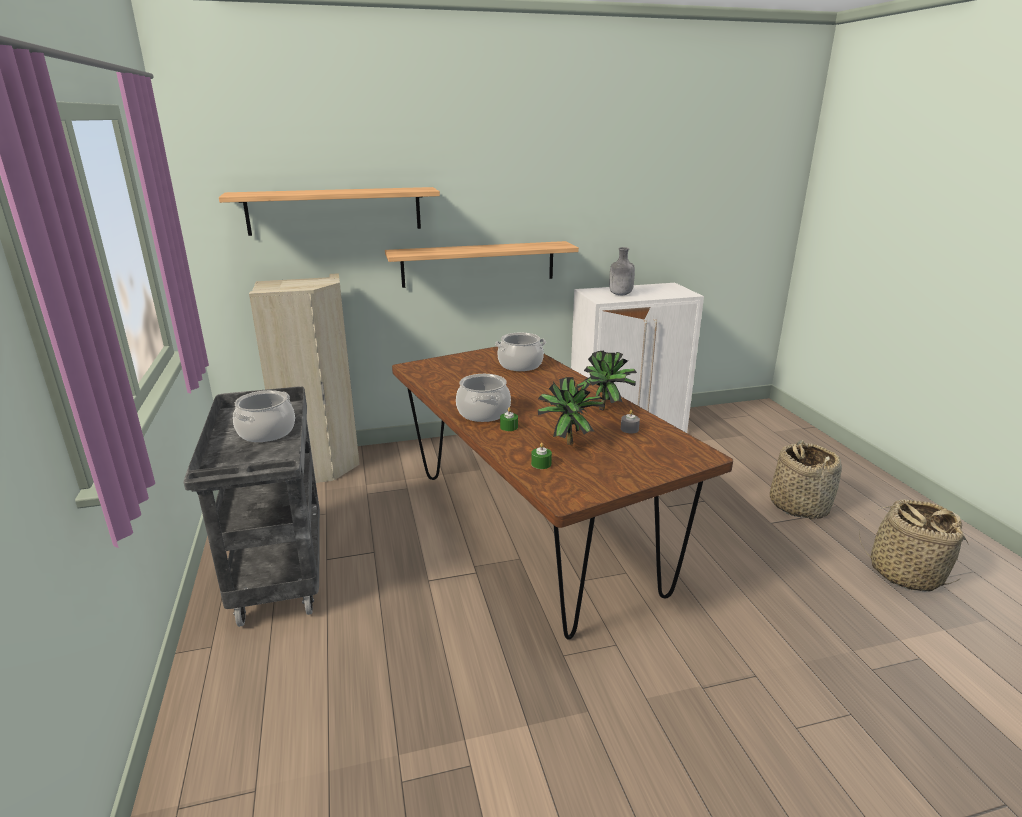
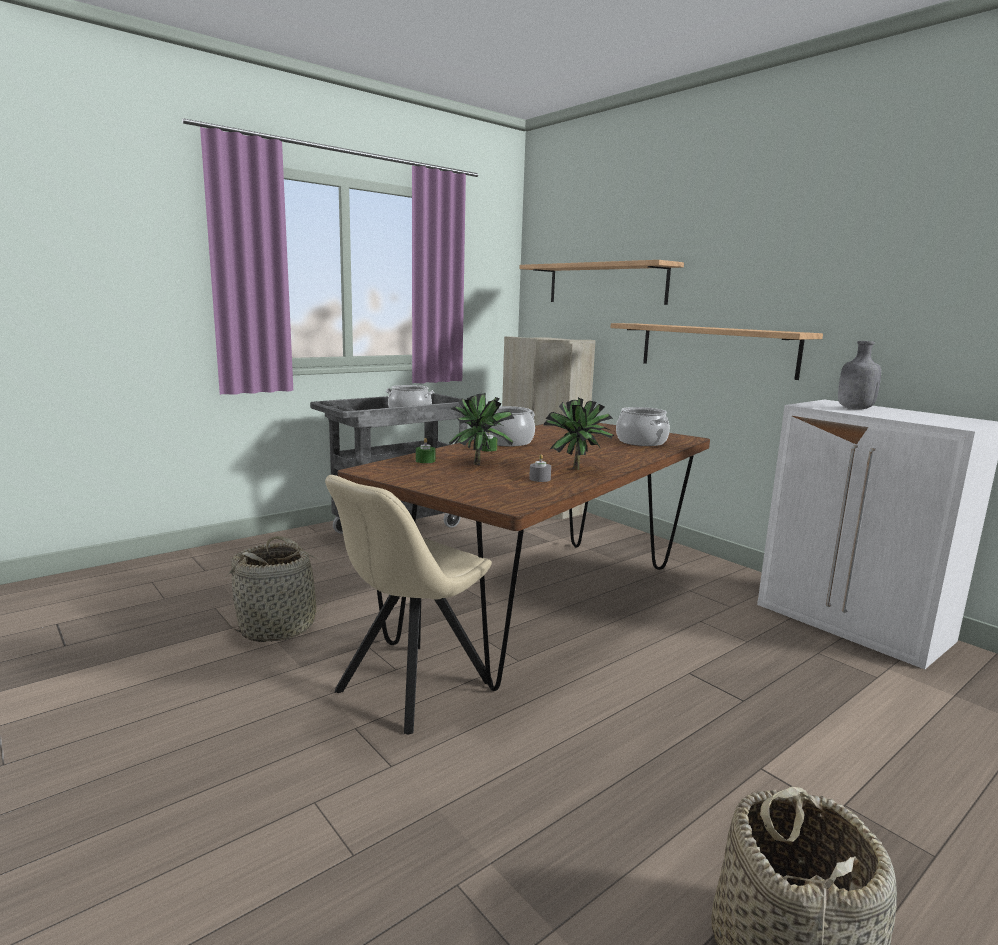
camera: 65 degrees right, 10 degrees down
(648, 640) = (412, 687): none -> beige chair
(799, 505) = (862, 800): basket -> basket (278, 627)

